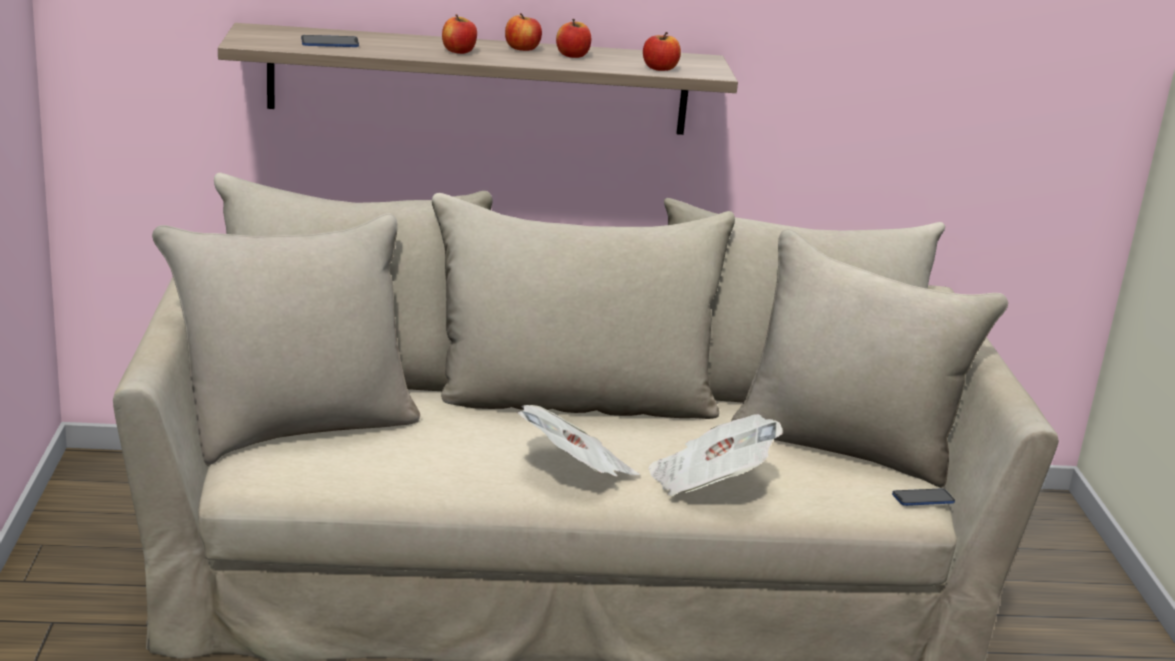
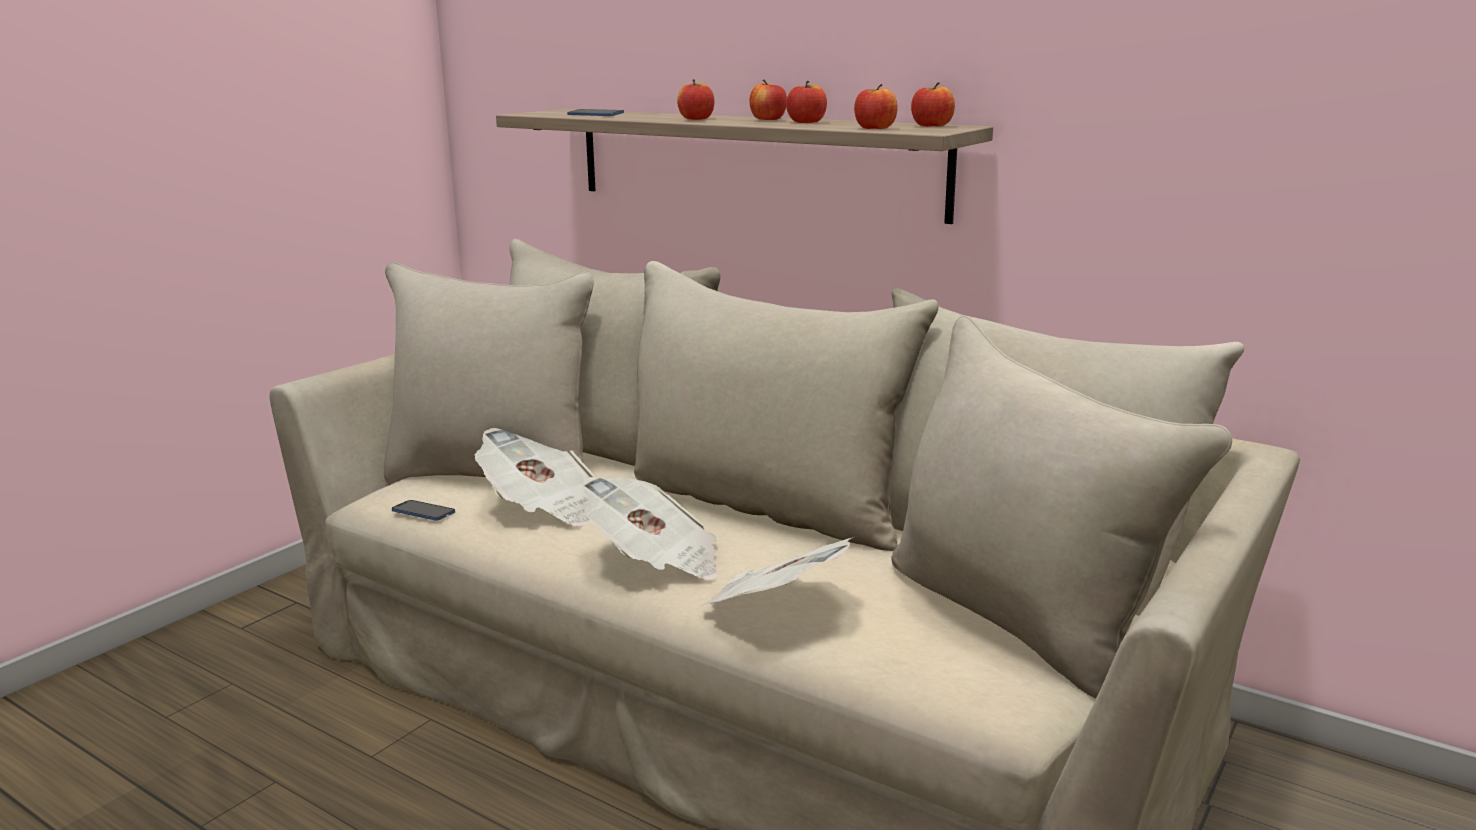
camera: 40 degrees right, 5 degrees down
(414, 449) = (544, 507): none -> newspaper
(685, 59) = (931, 126): none -> apple
(923, 499) = (1033, 702): phone -> phone (423, 512)

